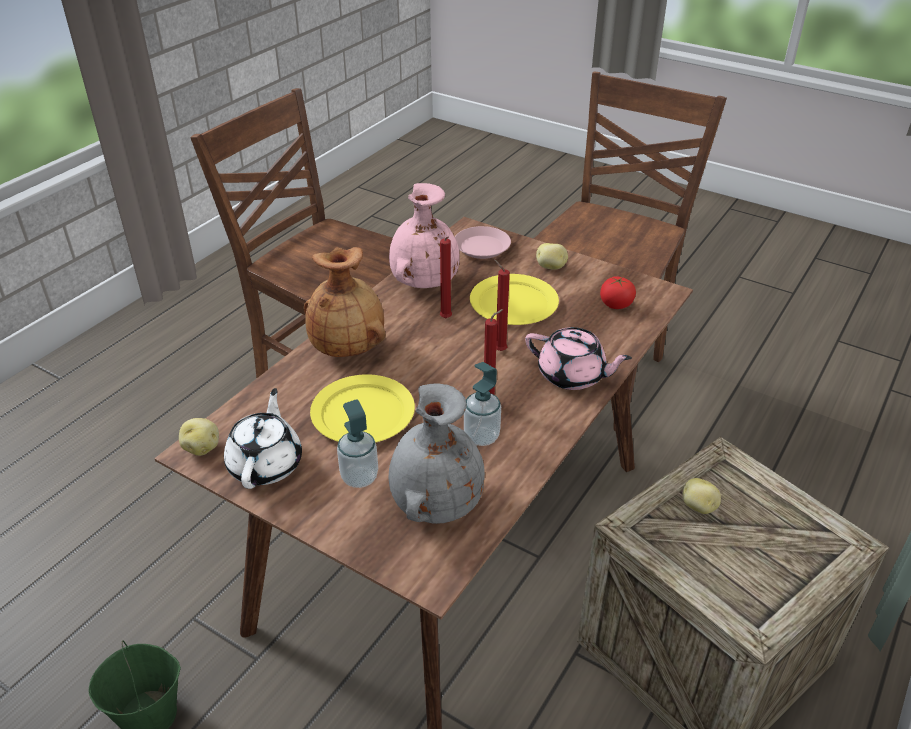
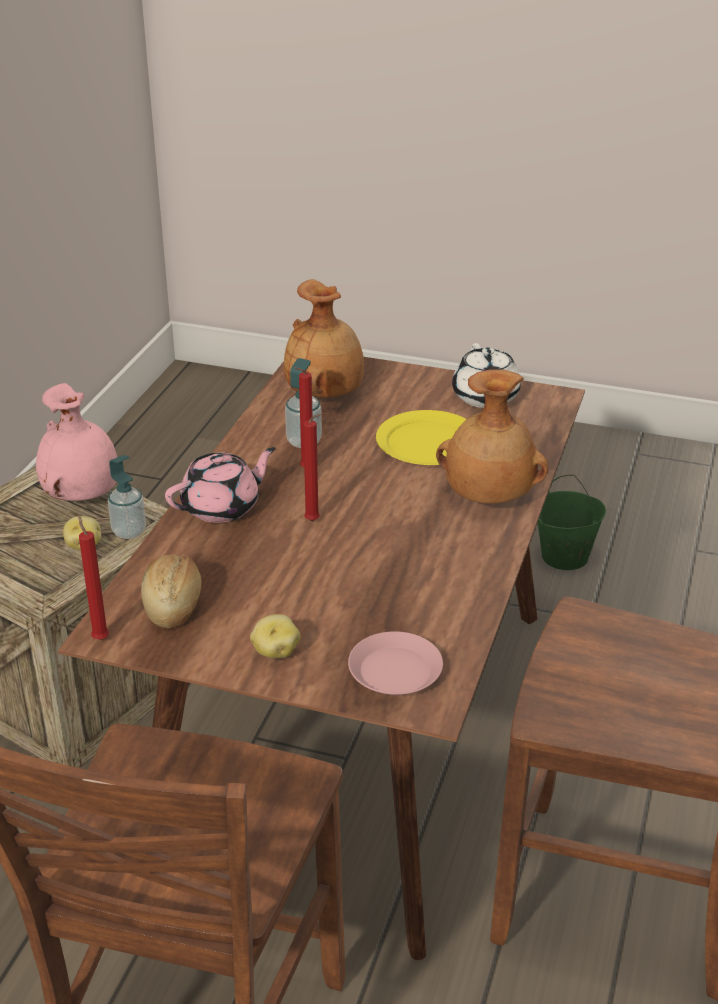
camera: 165 degrees right, 5 degrees down
(202, 447) = (552, 400): potato -> none
(359, 477) = (399, 401): soap dispenser -> soap dispenser (129, 532)
(423, 282) = (451, 593): pink vase -> pink vase (83, 495)
(435, 503) = (326, 395): grey vase -> brown vase
(446, 319) = (393, 547): red candle -> red candle (100, 637)
(514, 303) = (314, 583): yellow plate -> none
(572, 375) = (222, 507): pink teapot -> pink teapot turned 135 degrees clockwise
(616, 304) = (173, 604): tomato -> bread

